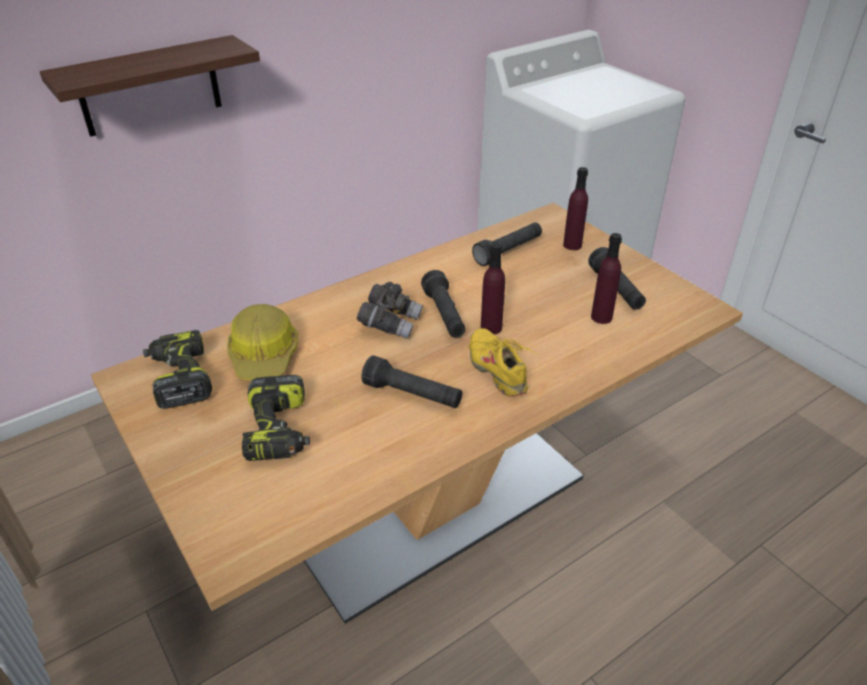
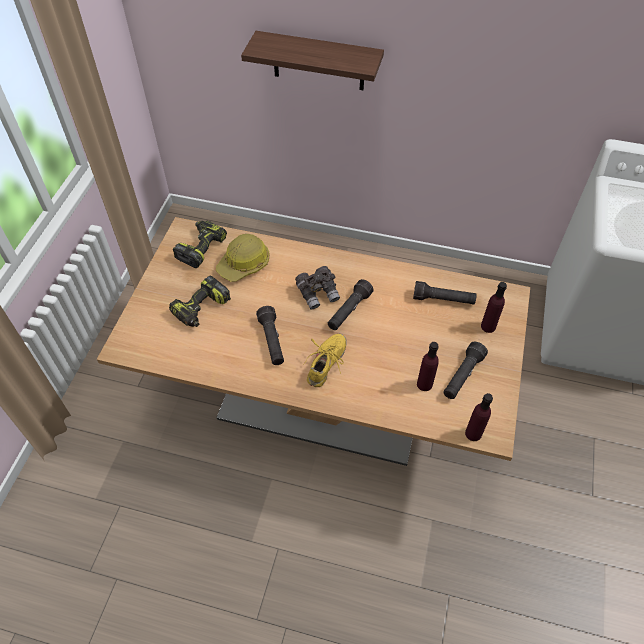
camera: 50 degrees right, 15 degrees up
(491, 328) = (359, 338): purple bottle -> purple bottle (473, 433)

